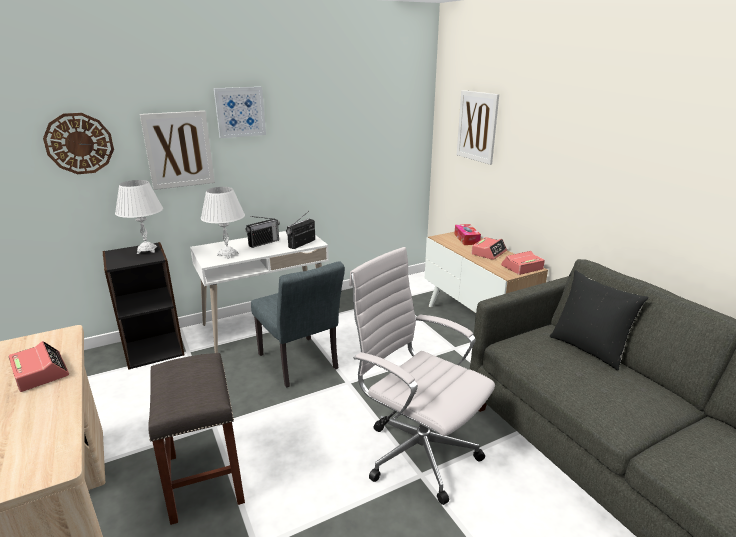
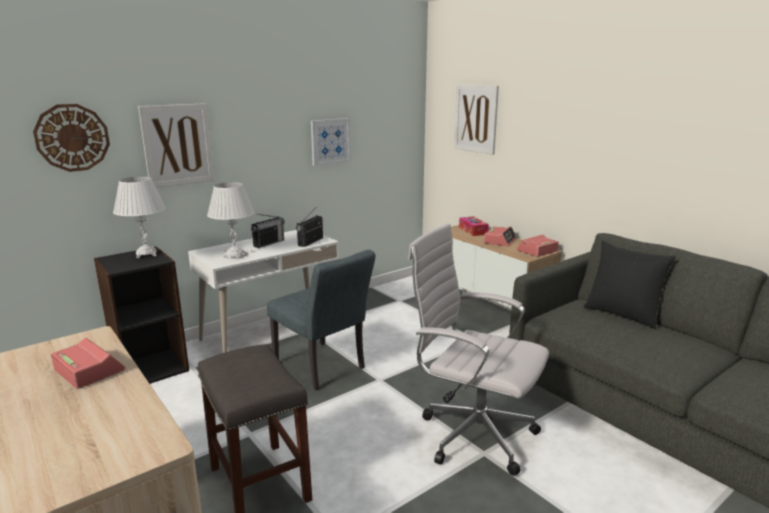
camera: 10 degrees left, 5 degrees down
(240, 112) = (240, 105): picture -> picture (330, 141)

